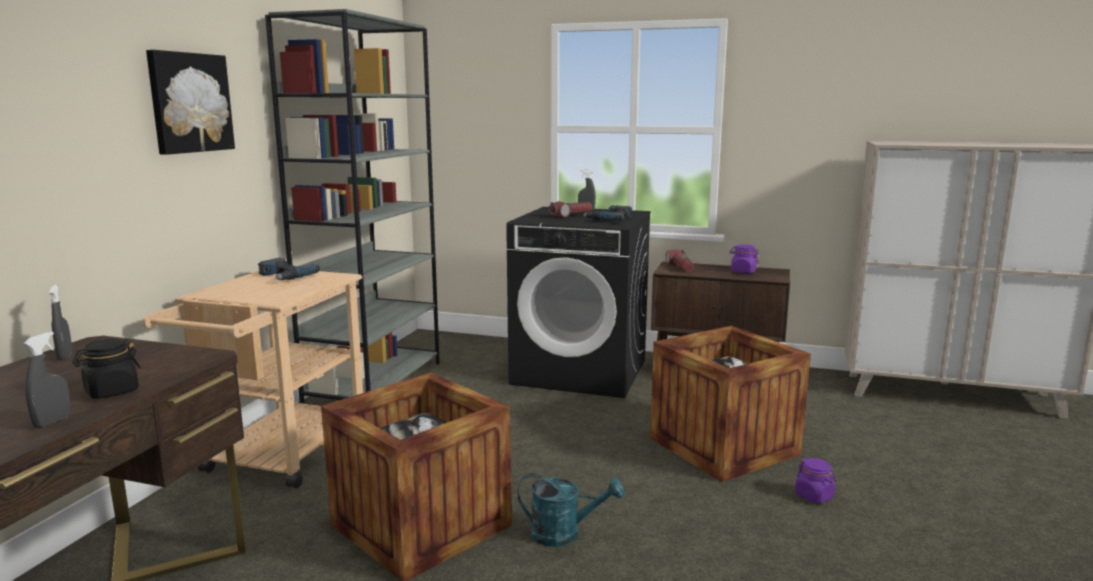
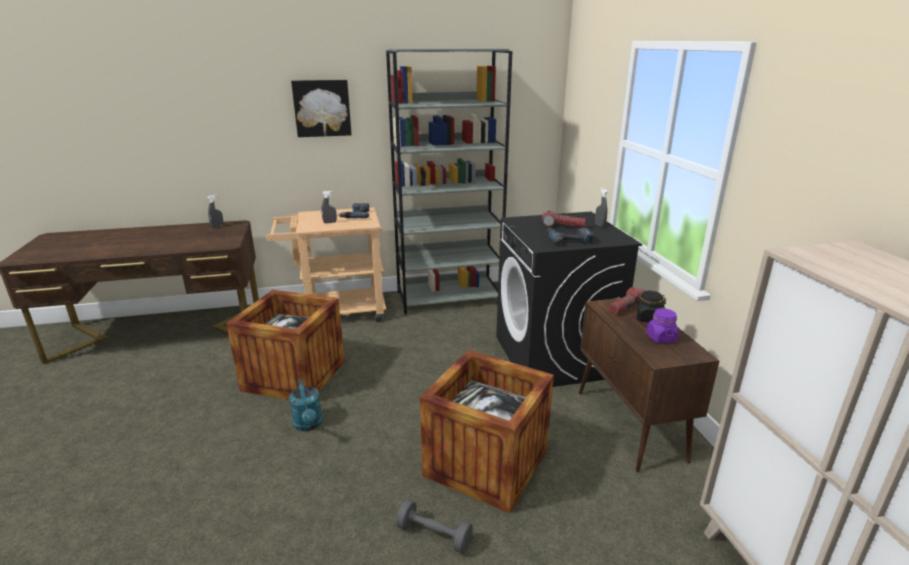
camera: 60 degrees right, 10 degrees up
(52, 422) = (141, 250): grey spray bottle -> grey spray bottle (330, 222)
(111, 391) = (177, 246): black jar -> black jar (647, 318)
(814, 496) = (434, 535): purple jar -> grey dumbbell

